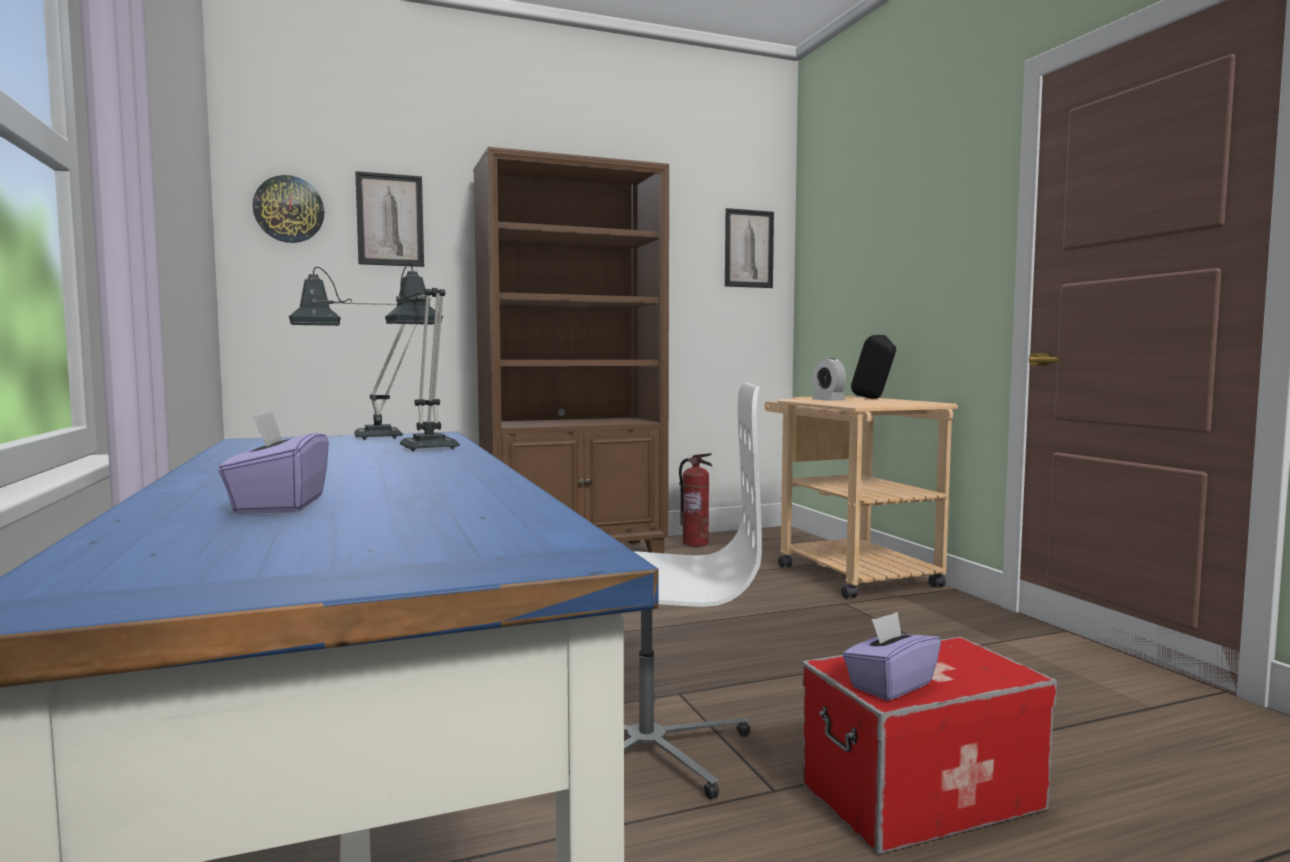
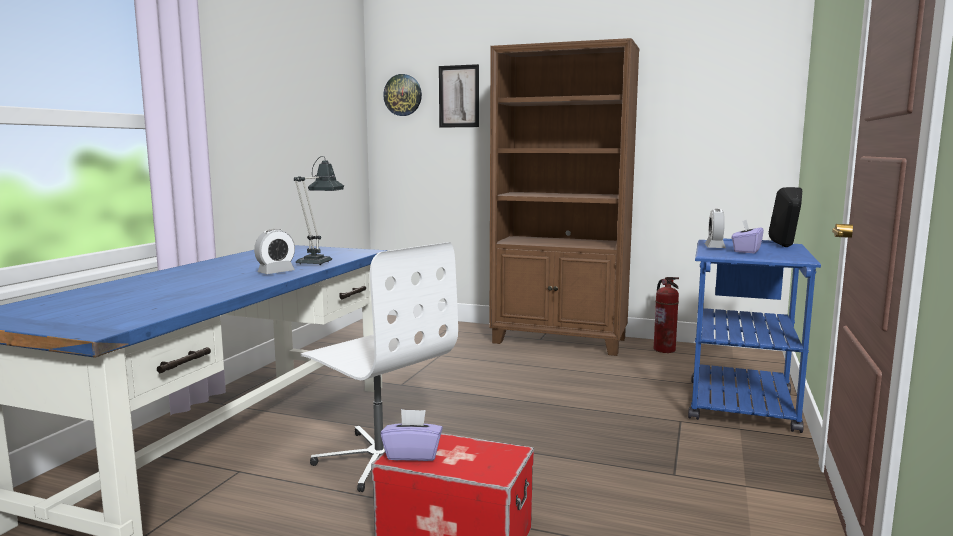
camera: 40 degrees right, 5 degrees up
(279, 505) = (135, 290): purple tissue box -> purple tissue box (746, 251)
(364, 438) = (325, 250): table lamp -> none
(429, 460) = (276, 272): none -> alarm clock
(748, 249) = (751, 95): picture -> none
(848, 572) = (740, 400): beige cart -> blue cart

